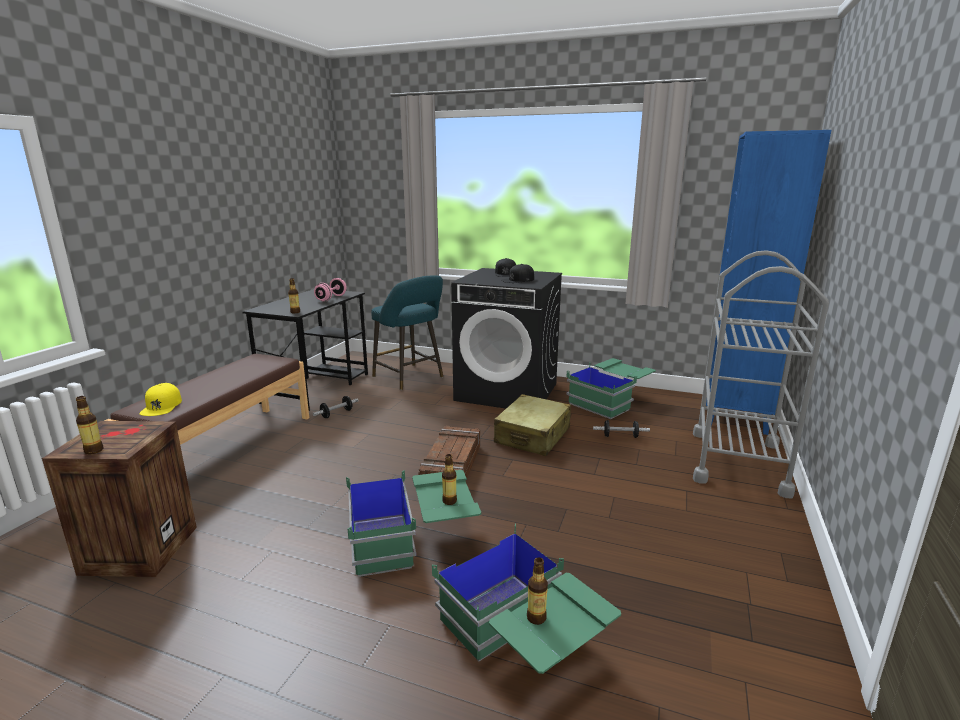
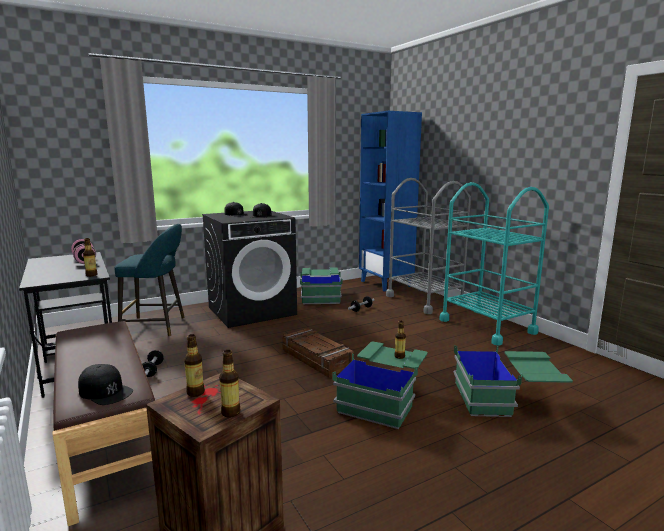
camera: 50 degrees left, 5 degrees down
(161, 406) = (105, 391): yellow cap -> black cap
(533, 436) = (321, 326): beige suitcase -> none
(536, 617) = (530, 370): bottle -> bottle (195, 393)
(749, 544) = (486, 326): none -> turquoise cart

